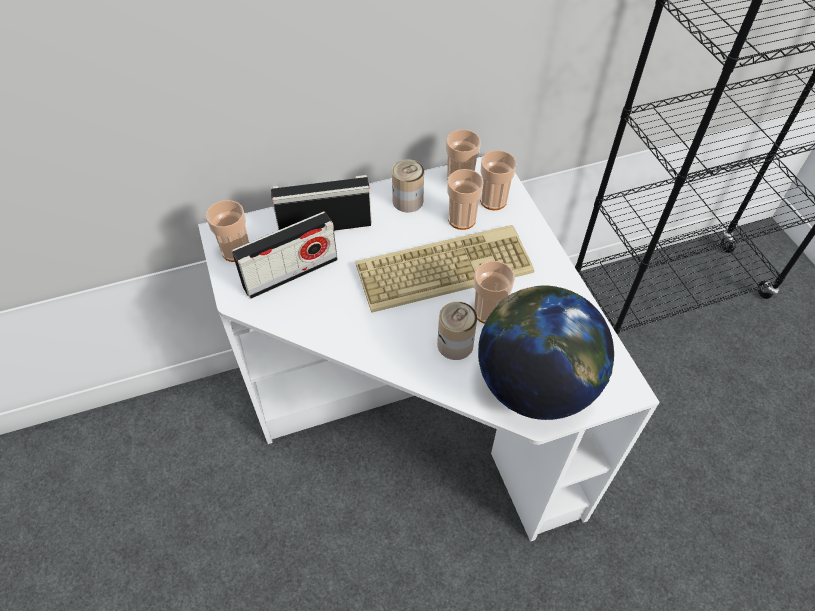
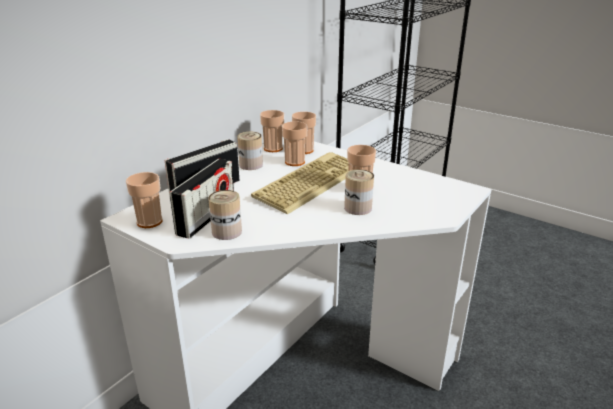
camera: 35 degrees left, 25 degrees down
(291, 307) = (227, 232): none -> can
(535, 385) = (424, 206): globe -> none

